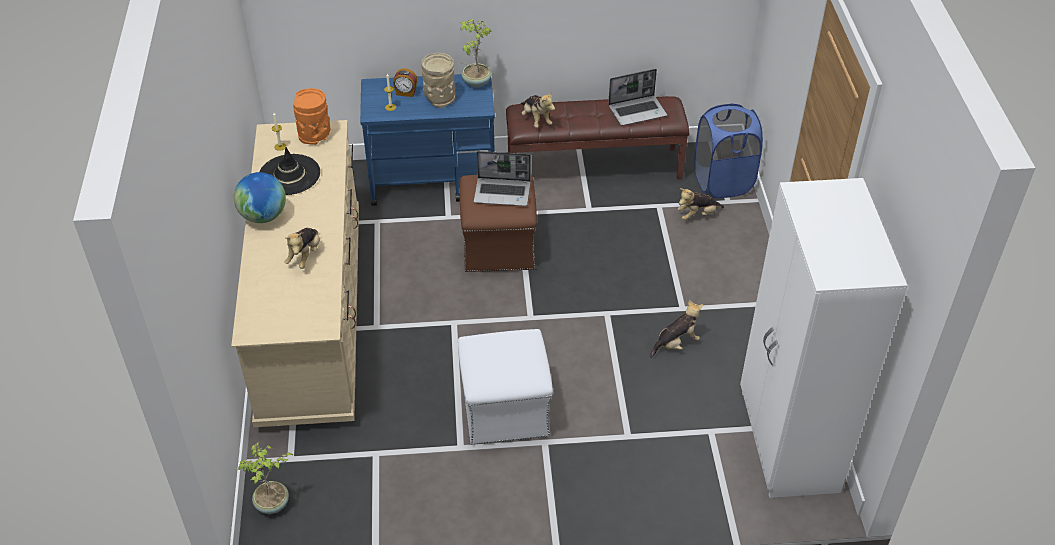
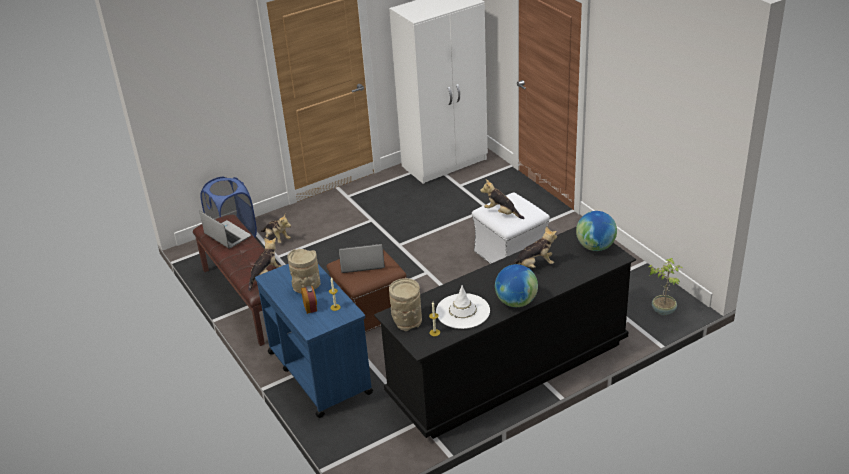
camera: 115 degrees left, 10 degrees down
(285, 322) = (595, 247): none -> globe
(289, 175) = (462, 311): black hat -> white hat
(312, 314) = (508, 369): beige dresser -> black dresser
(315, 135) = (407, 321): orange vase -> beige vase
(475, 82) = (273, 278): potted plant -> none
(503, 192) = (361, 263): laptop -> laptop turned 75 degrees counterclockwise
(676, 343) = (404, 213): plush toy -> plush toy (501, 213)

